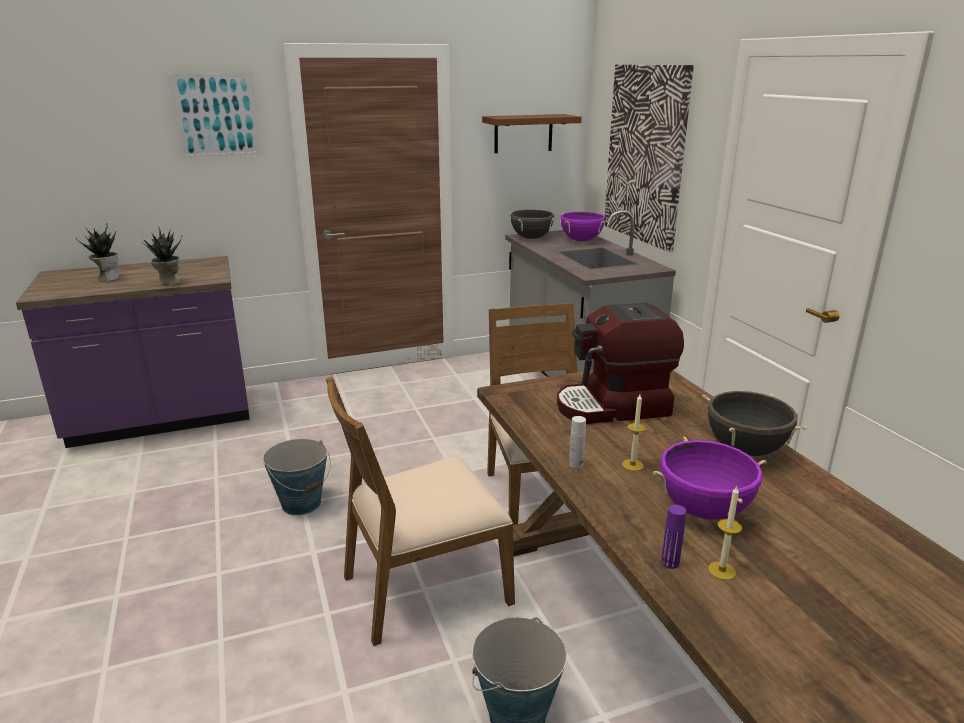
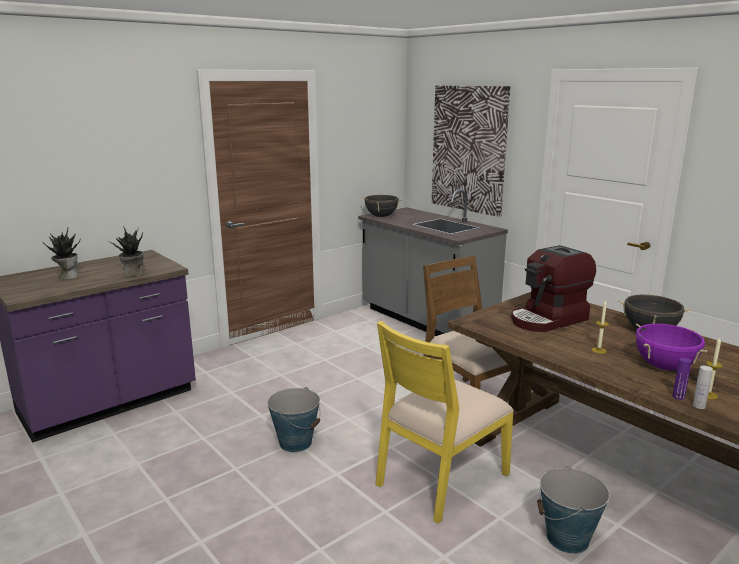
camera: 20 degrees left, 5 degrees down
(216, 115) = (144, 129): picture -> none
(424, 587) = (440, 478): brown chair -> yellow chair
(523, 133) = (365, 137): brown shelf -> none
(576, 464) = (566, 355): white bottle -> white bottle (699, 406)
(581, 240) = (419, 215): purple cooking pot -> none

